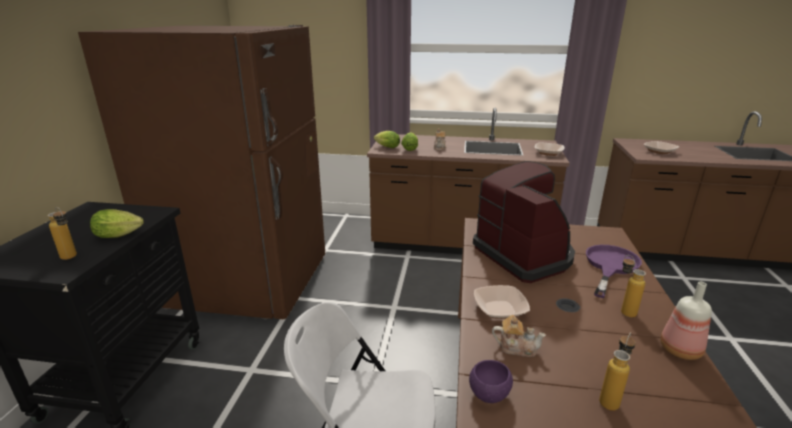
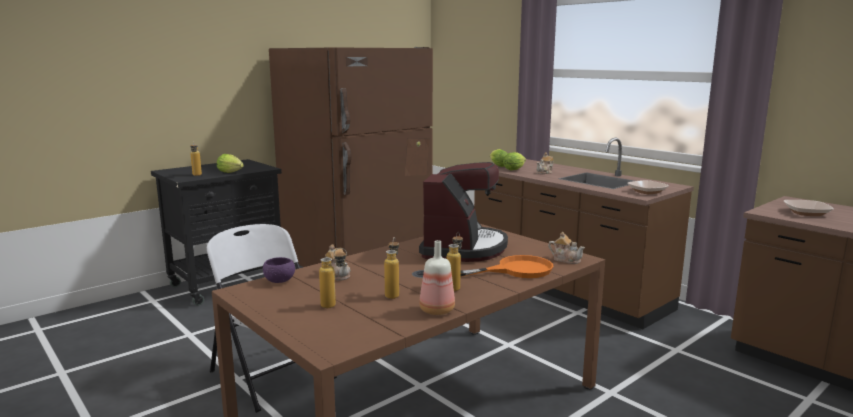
camera: 40 degrees right, 10 degrees down
(500, 309) = (372, 261): bowl -> none
(607, 238) = (566, 259): none -> teapot
(610, 266) = (515, 270): purple frying pan -> orange frying pan
(611, 348) = (393, 294): none -> bottle

